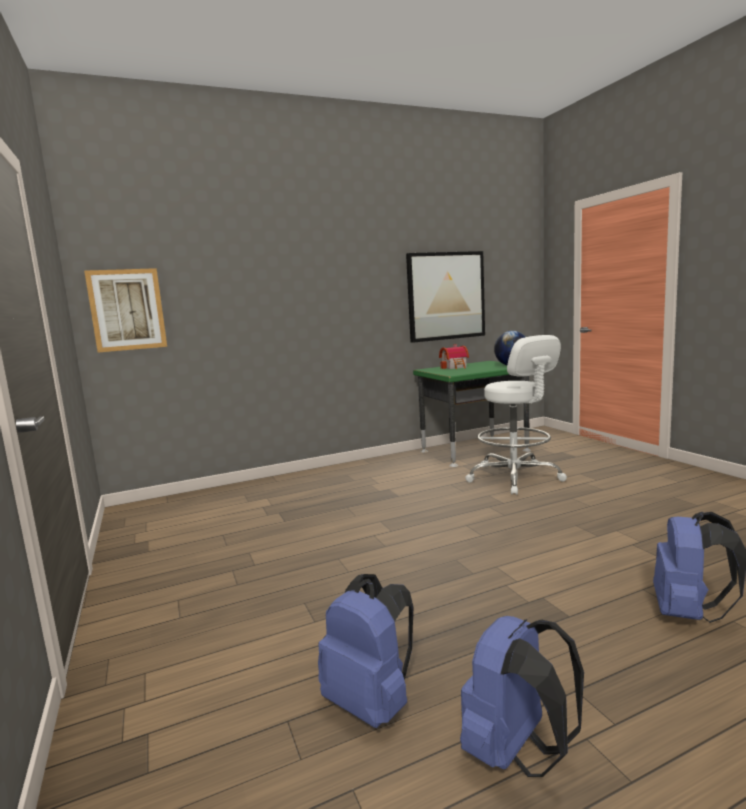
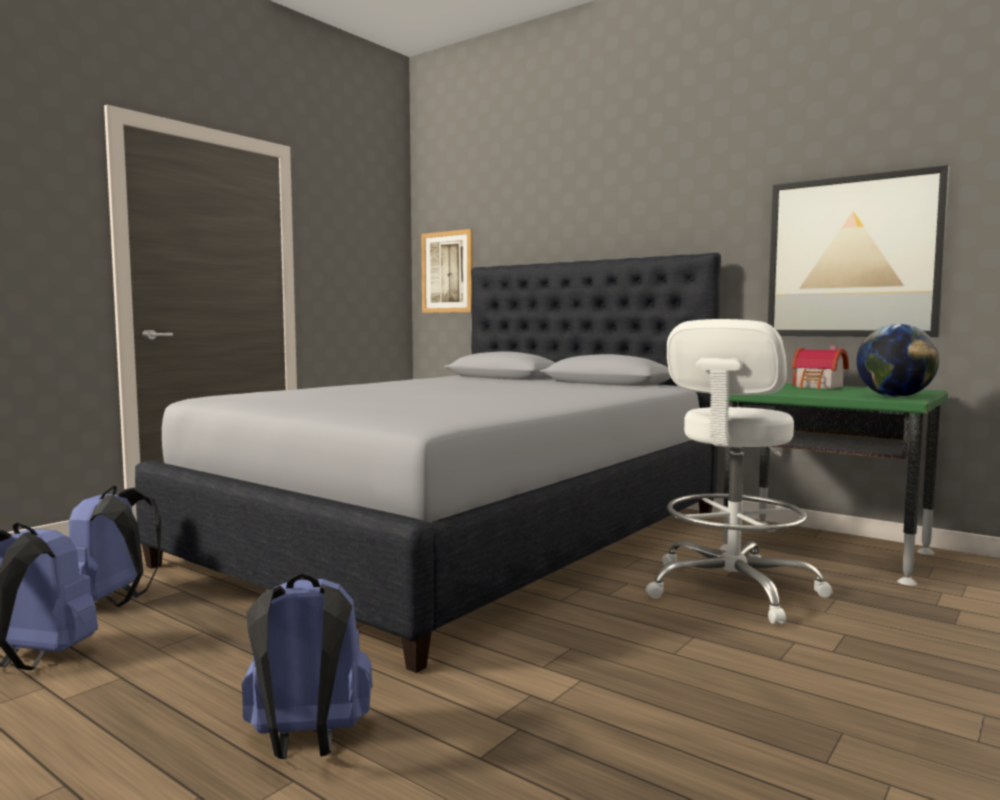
camera: 60 degrees right, 5 degrees down
(357, 521) = (463, 537): none -> grey bed

